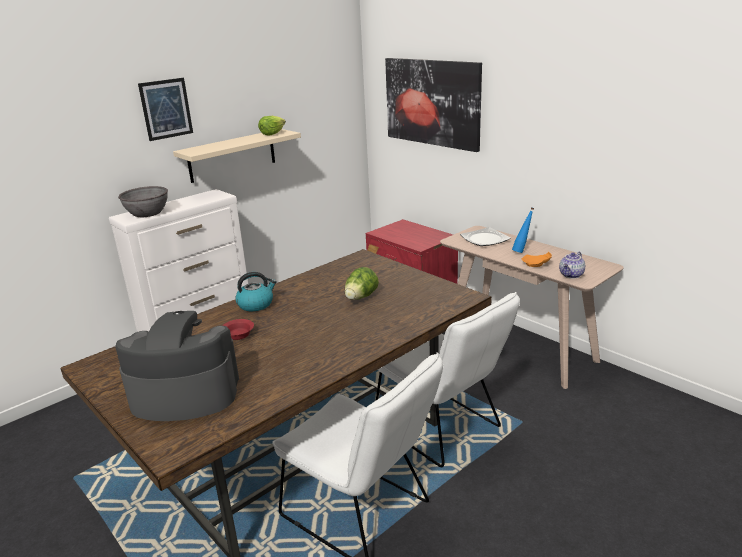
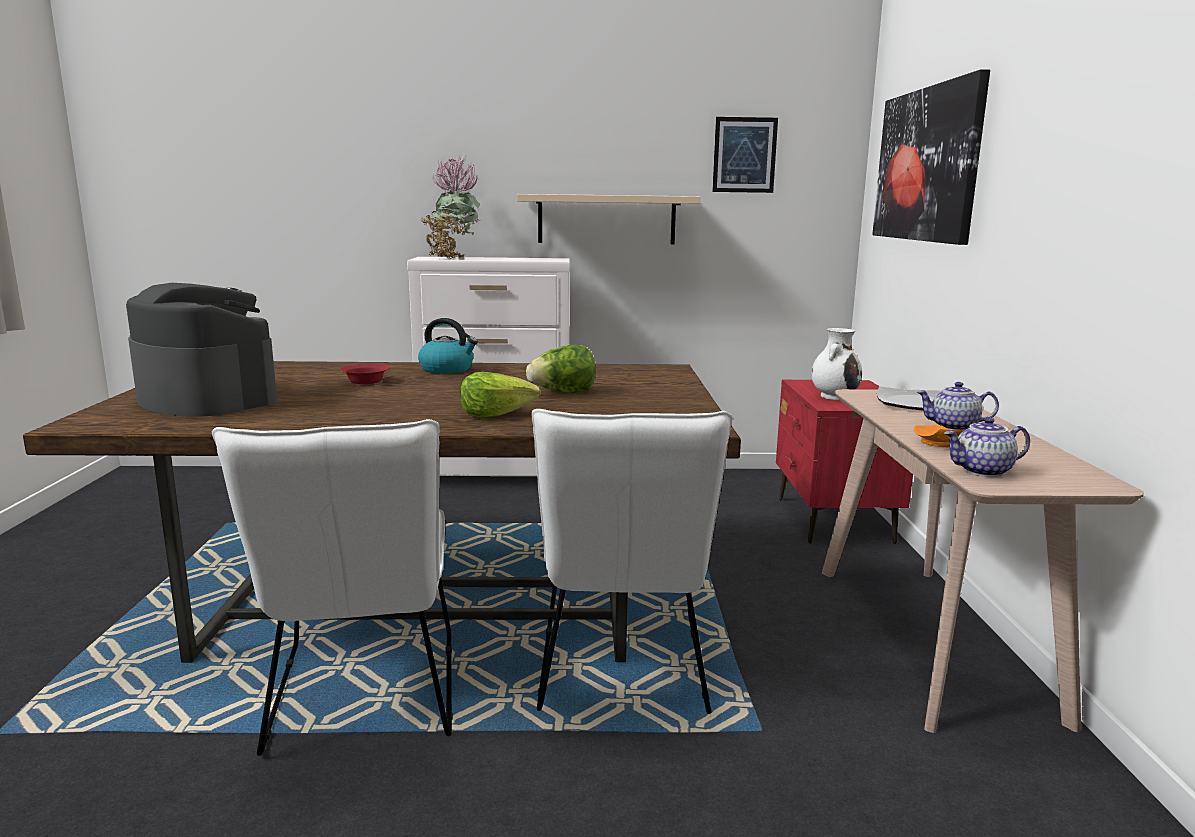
camera: 40 degrees right, 10 degrees down
(147, 213) = (452, 258): grey bowl -> potted plant
(166, 109) = (521, 137): picture -> picture (744, 155)
(272, 133) = (665, 195): lettuce -> lettuce (496, 414)
(410, 238) = (834, 396): none -> white vase
(522, 251) = (953, 427): blue bottle -> teapot

